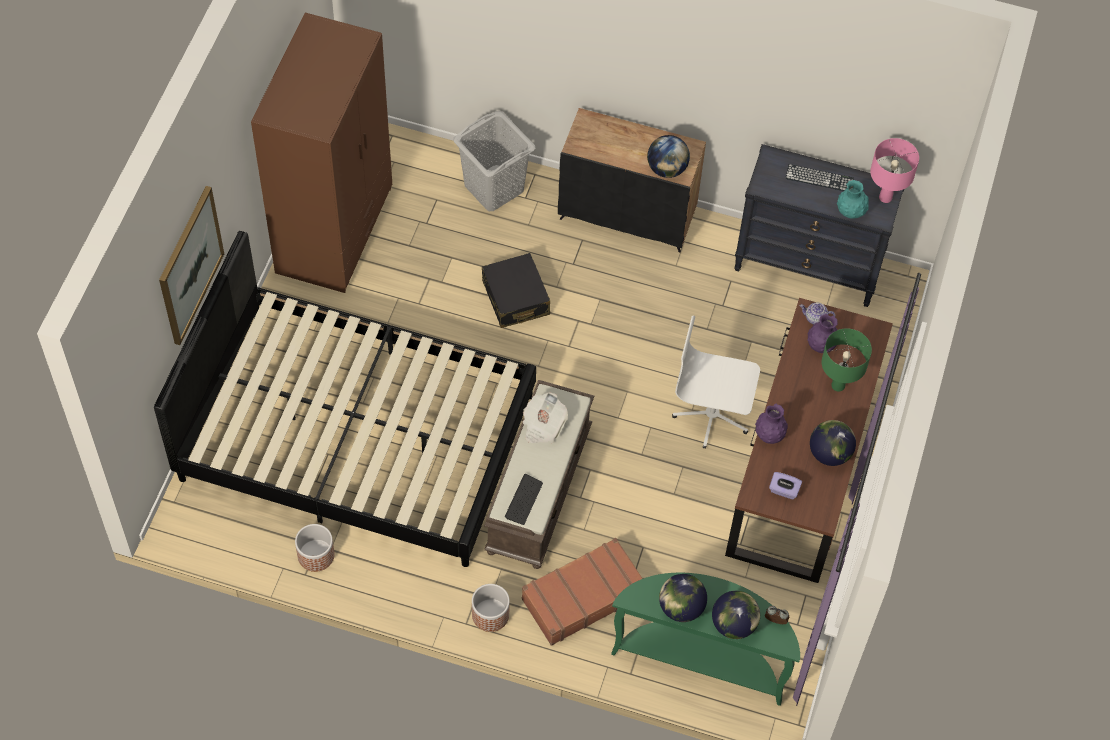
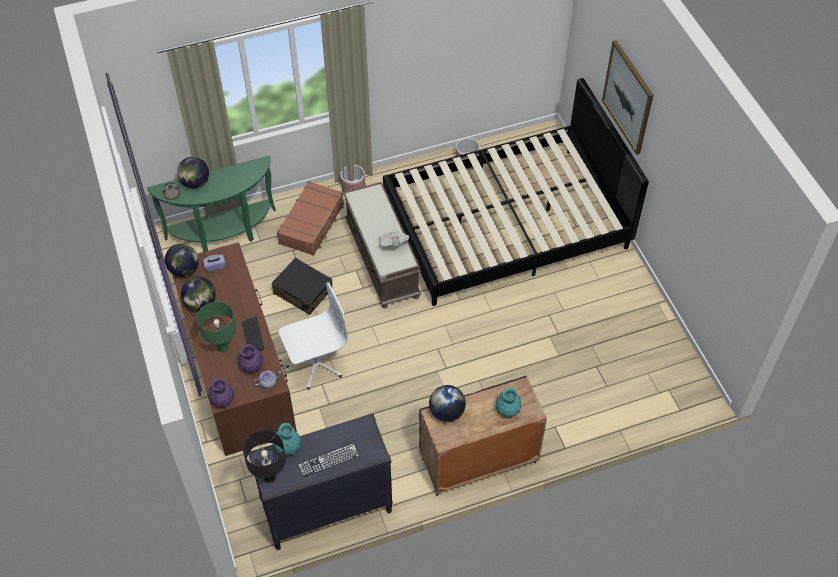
camera: 145 degrees right, 5 degrees down
(335, 230) = (642, 325): brown wardrobe -> none
(493, 188) = (580, 419): grey laundry basket -> none
(515, 298) = (496, 356): black suitcase -> black suitcase (303, 291)
(524, 500) = (369, 201): keyboard -> keyboard (253, 335)
(609, 135) = (507, 410): none -> turquoise vase
(680, 607) = (230, 174): globe -> globe (184, 269)
(769, 435) = (246, 292): purple vase -> purple vase (223, 401)
(885, 197) = (270, 477): pink table lamp -> black table lamp

